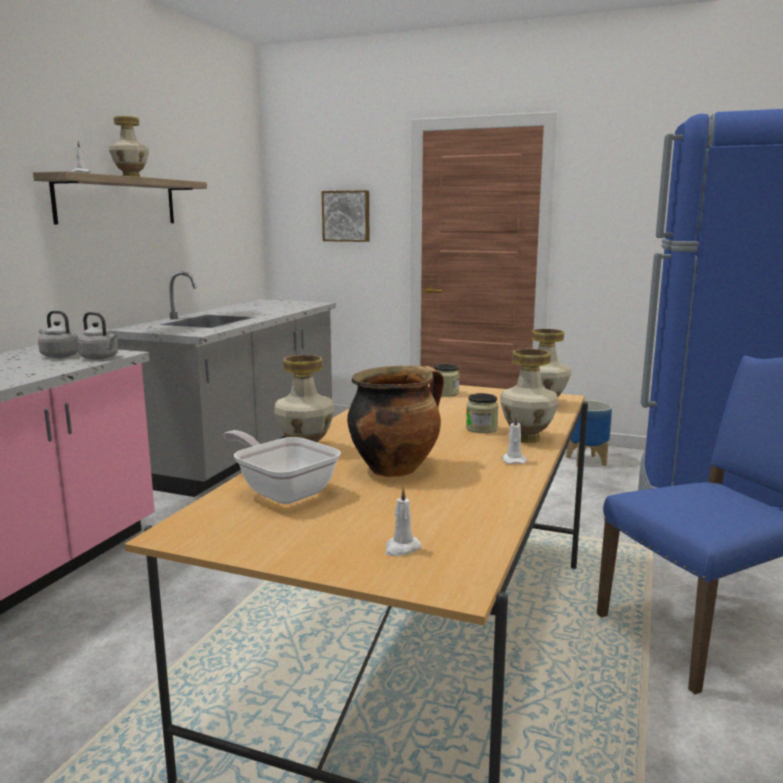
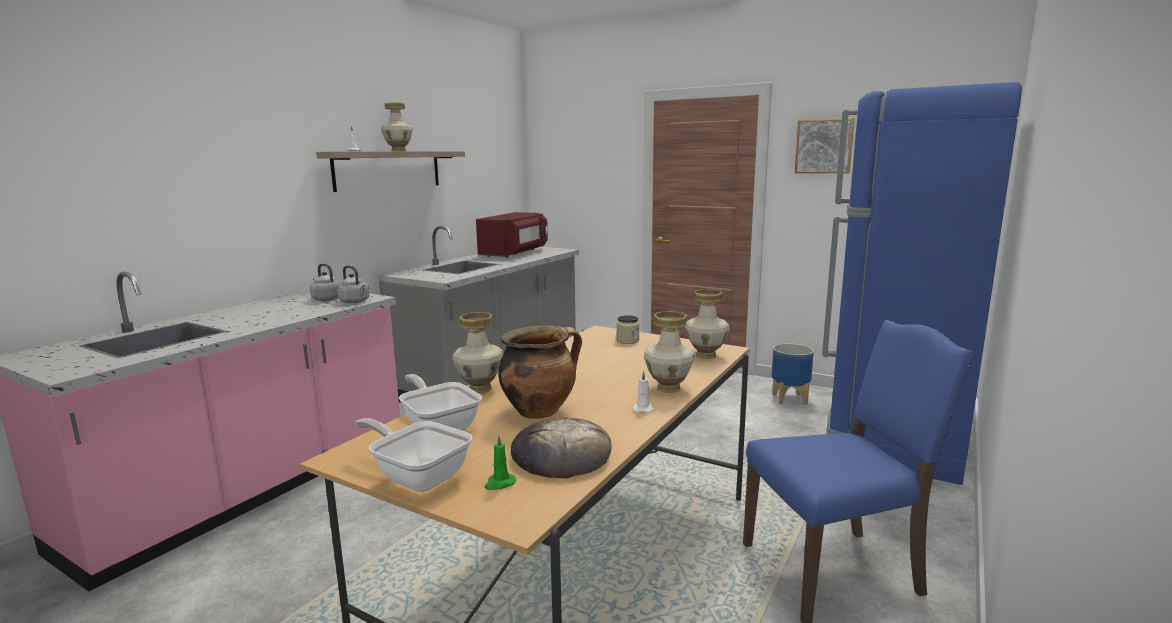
camera: 10 degrees right, 0 degrees up
(263, 307) = (515, 253): none -> red microwave
(292, 547) = (417, 476): none -> frying pan
(346, 216) = (590, 175): picture -> picture (824, 146)
(401, 548) = (499, 484): white candle -> green candle
(453, 512) = (561, 454): none -> bread
(481, 429) = (635, 377): jar -> none

